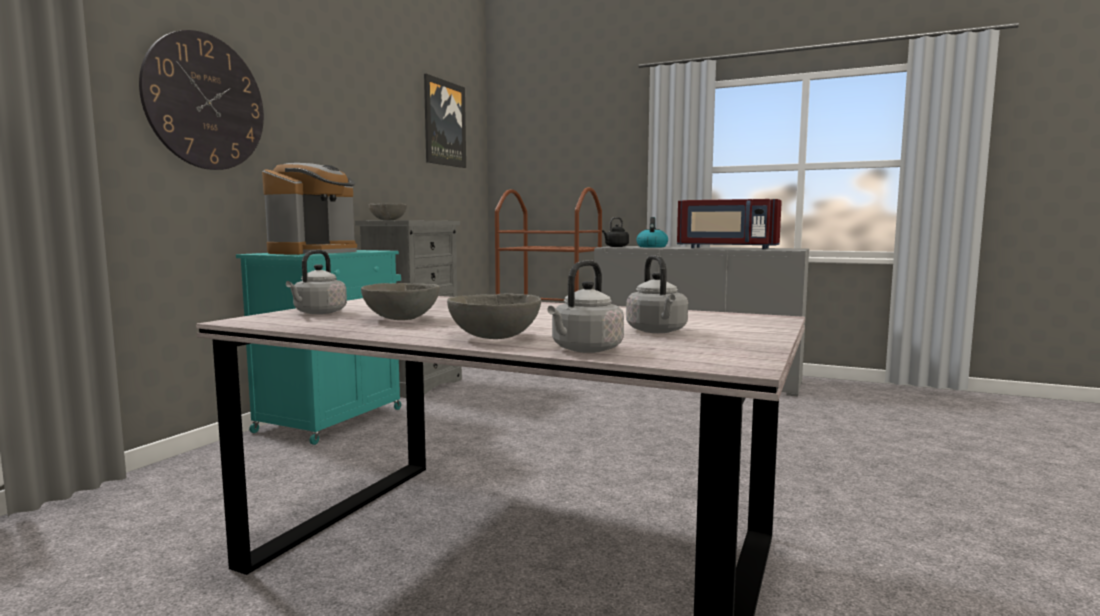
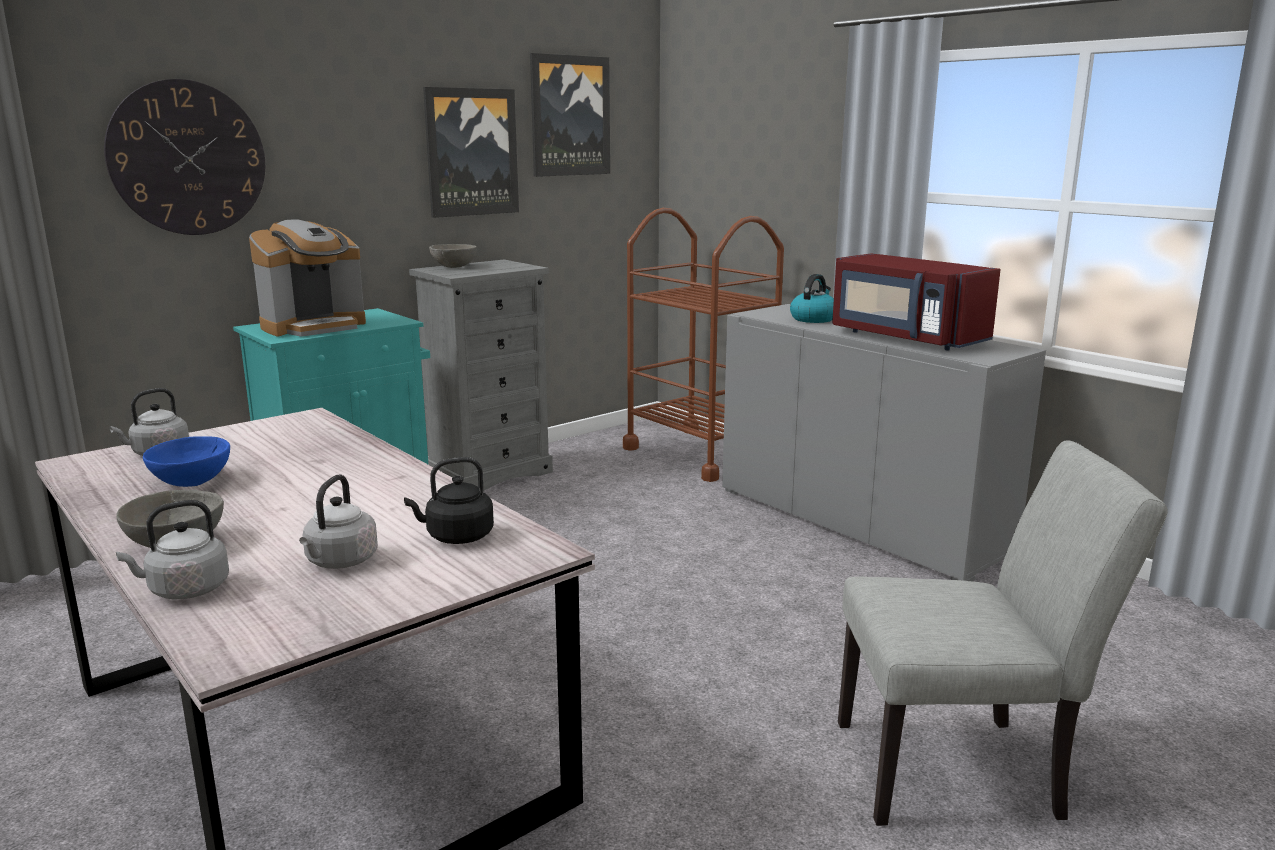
camera: 25 degrees right, 10 degrees up
(391, 137) = (471, 152): none -> picture
(400, 319) = (192, 482): grey bowl -> blue bowl
(615, 246) = (765, 313): black kettle -> black kettle (456, 537)
(937, 471) = (964, 769): none -> grey chair

